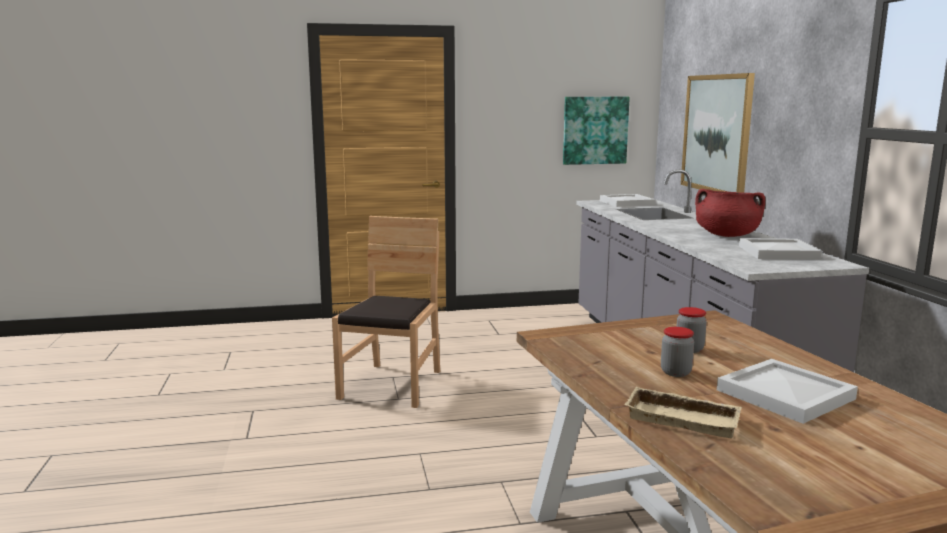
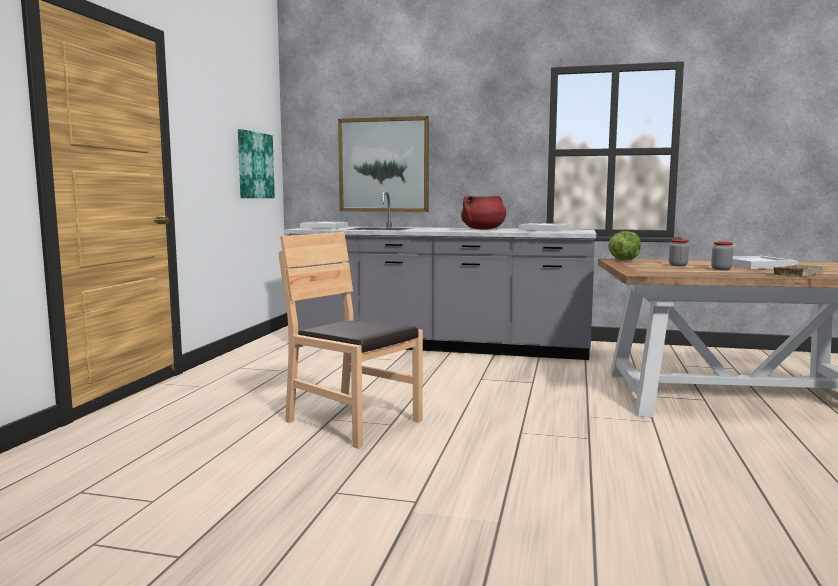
camera: 65 degrees left, 5 degrees down
(718, 321) = (623, 259): none -> lettuce

